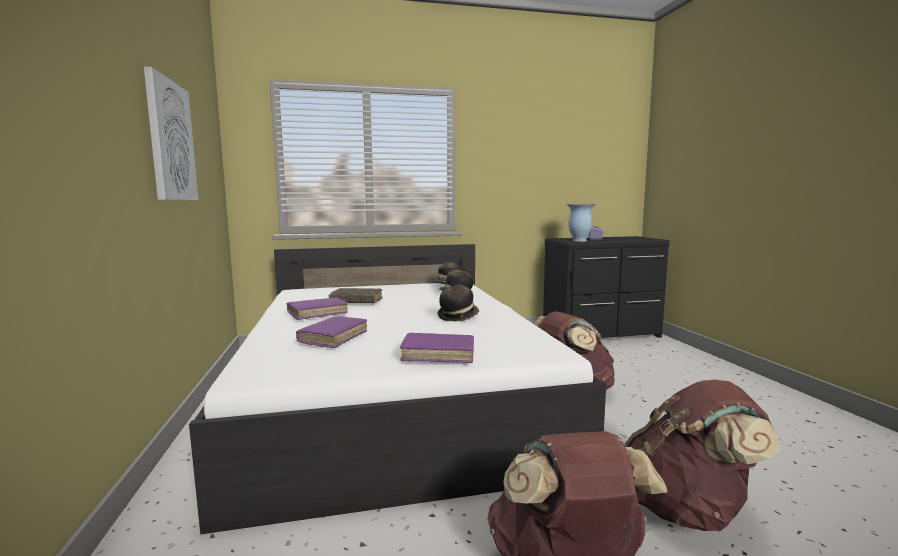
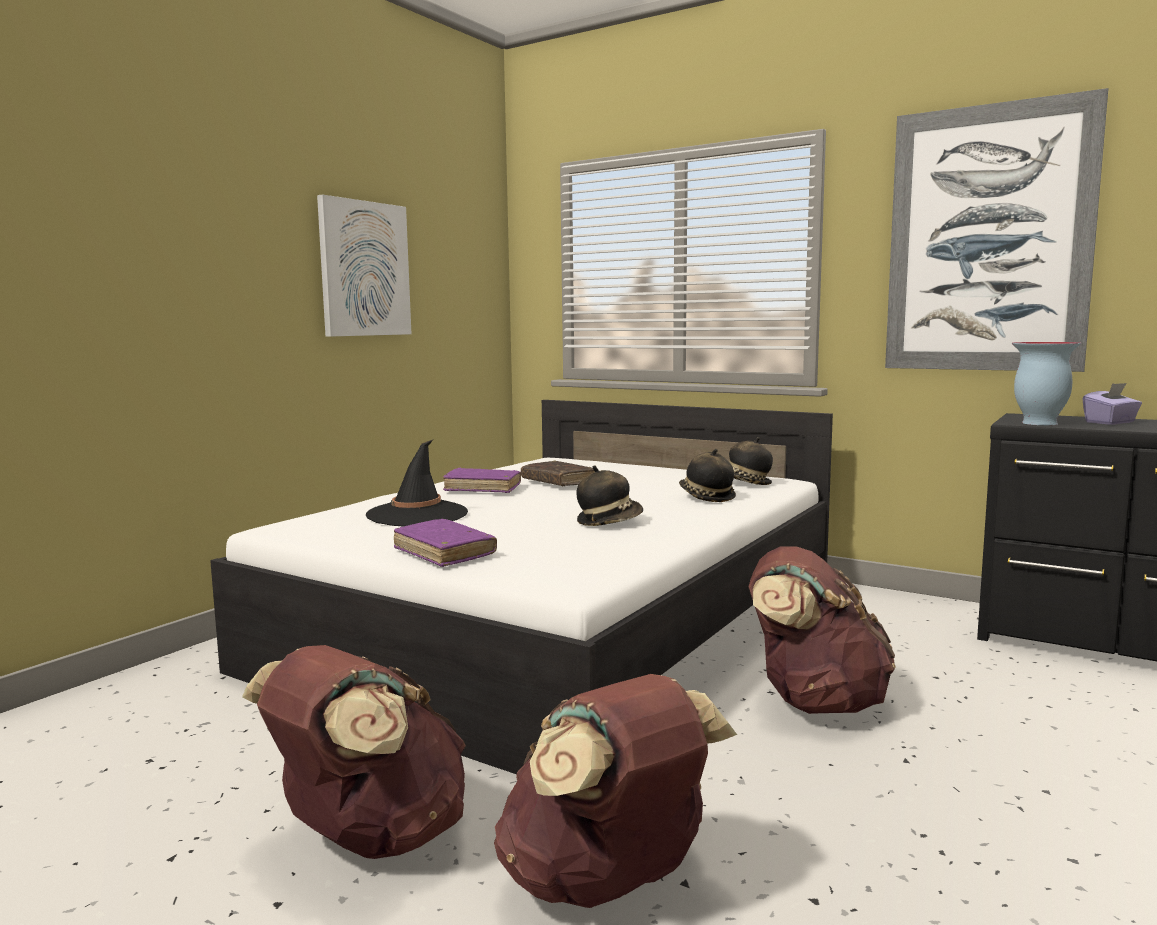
camera: 45 degrees right, 0 degrees up
(333, 338) = (417, 514): purple book -> black hat
(533, 156) = (988, 240): none -> picture

